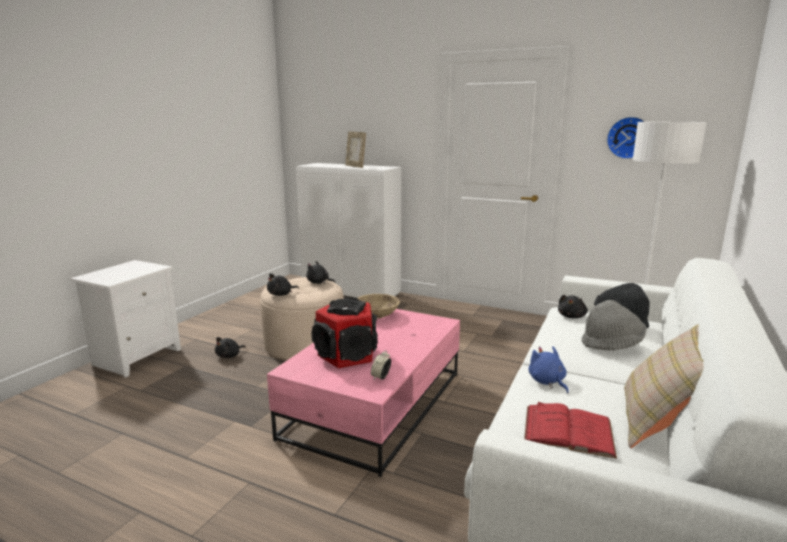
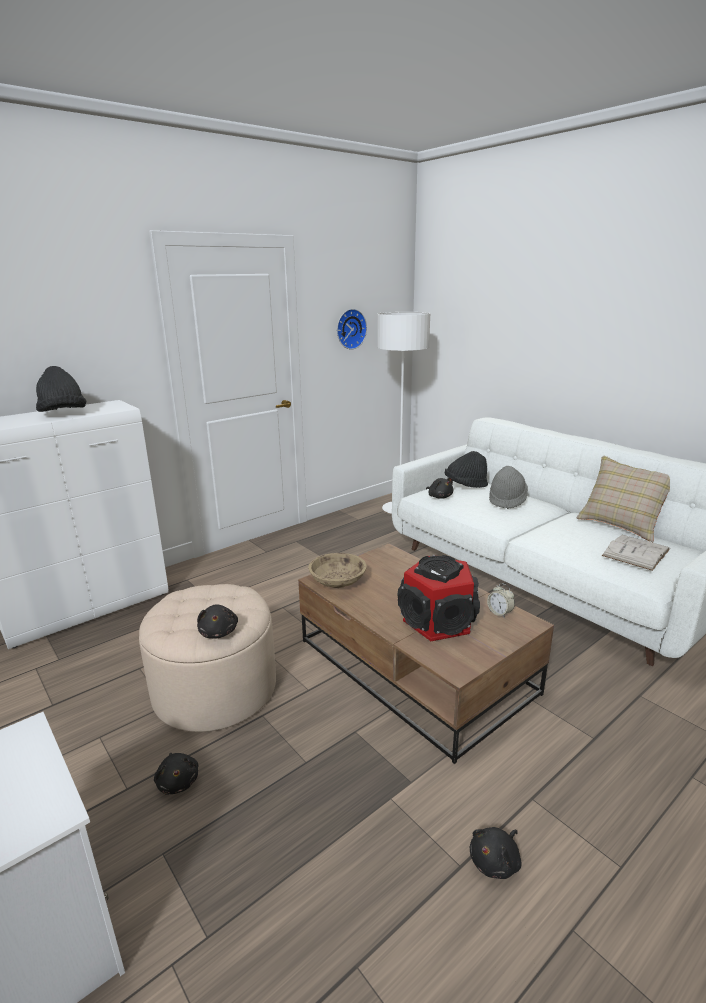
camera: 65 degrees left, 5 degrees up
(319, 282) = (204, 594): black plush toy -> black plush toy (495, 861)
(355, 166) = (63, 414): picture frame -> black hat
(375, 405) = (416, 666): pink coffee table -> brown coffee table
(547, 382) = (557, 539): blue plush toy -> none
(568, 430) = (636, 552): red book -> white book

